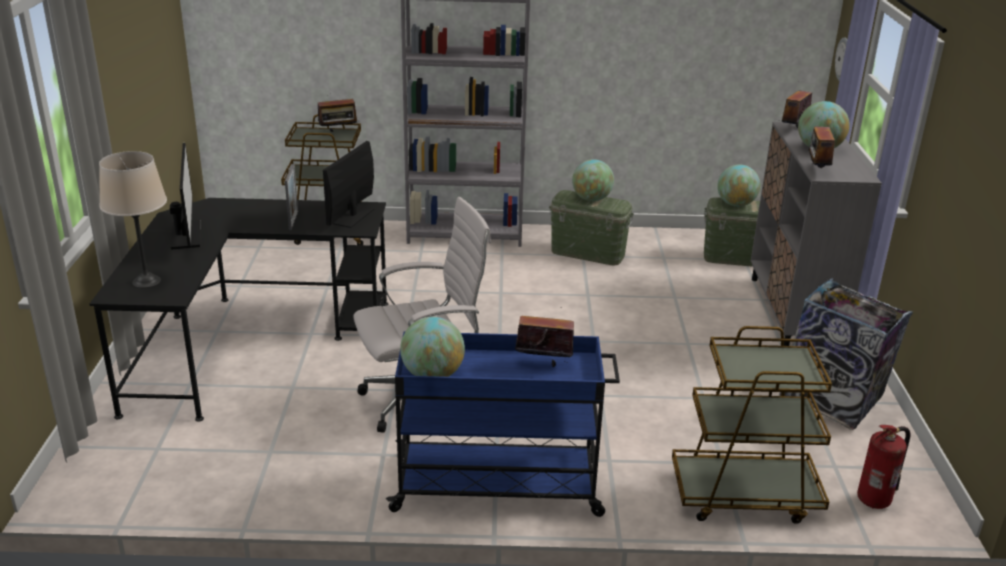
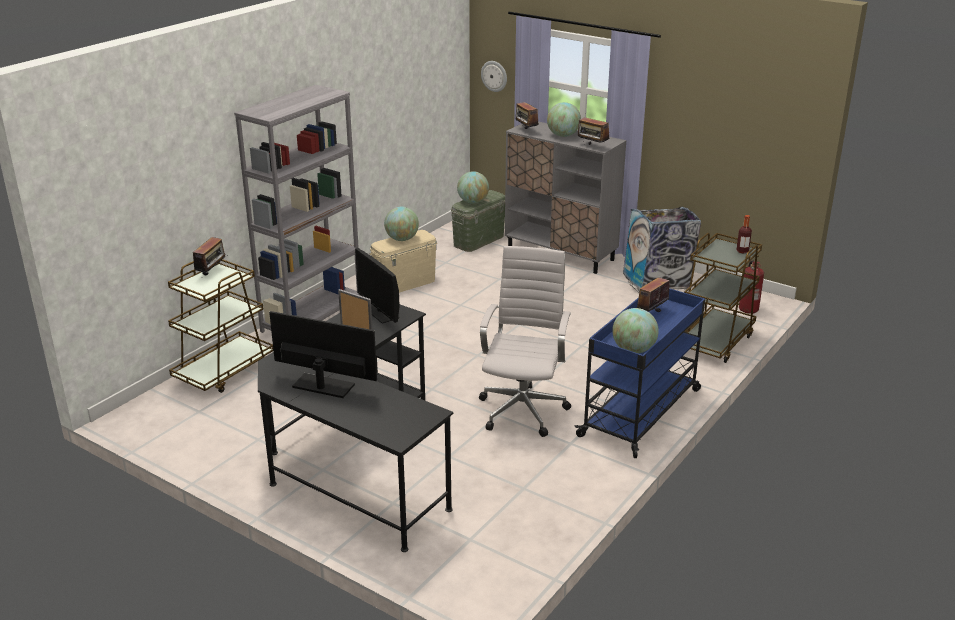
camera: 55 degrees left, 0 degrees up
(147, 281) = (391, 420): beige table lamp -> none
(588, 253) = (405, 283): green storage box -> beige storage box
(797, 377) = (742, 251): none -> bottle

